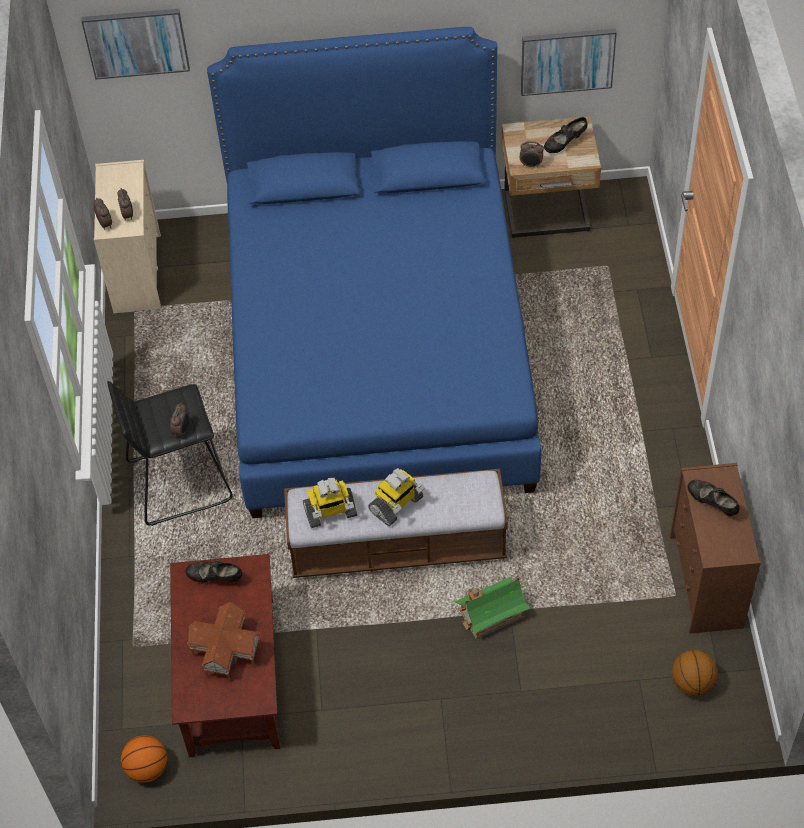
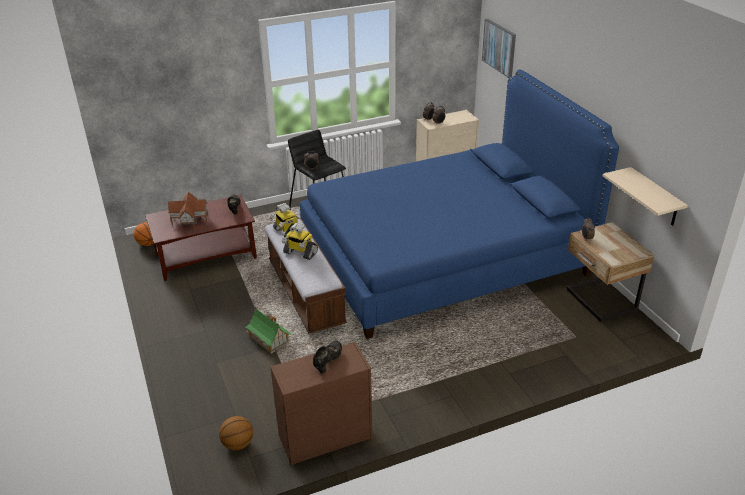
camera: 70 degrees right, 20 degrees down
(564, 144) = (618, 248): black shoe -> none
(567, 60) = (655, 197): picture -> beige shelf

